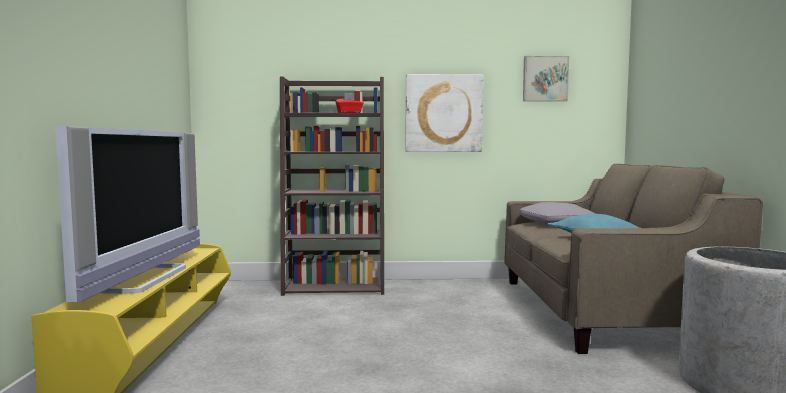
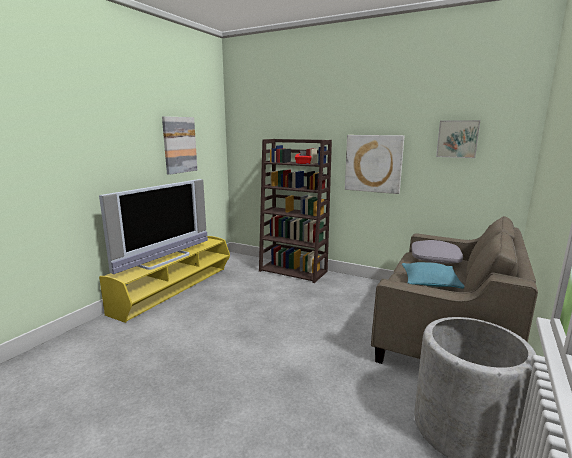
camera: 30 degrees right, 10 degrees up
(141, 73) = (179, 145): none -> picture

